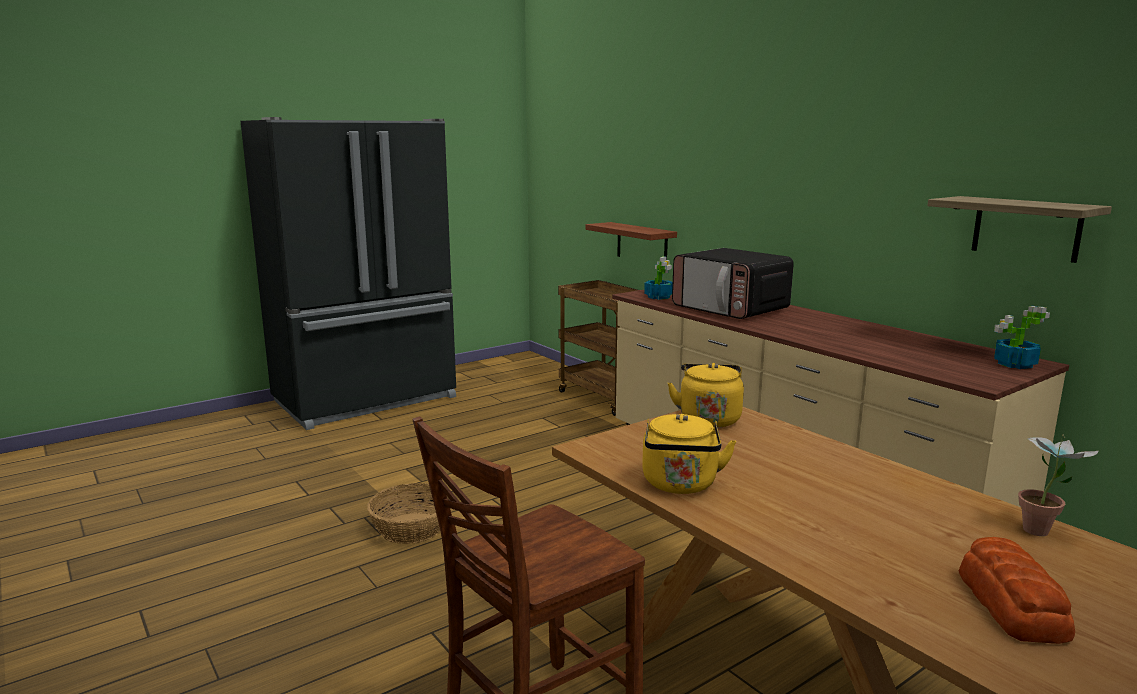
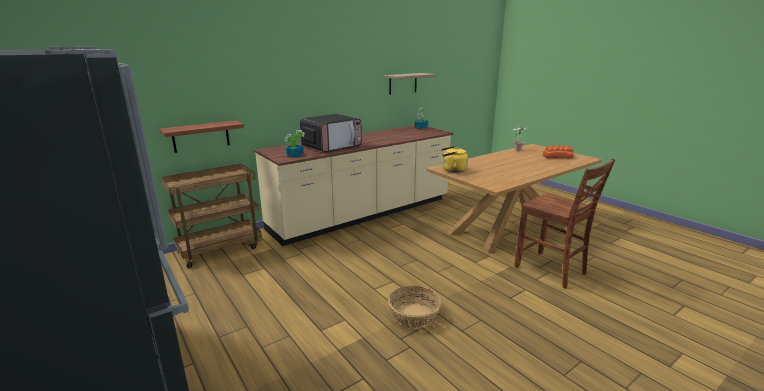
camera: 90 degrees left, 5 degrees up
(680, 485) = (519, 176): yellow kettle -> none

